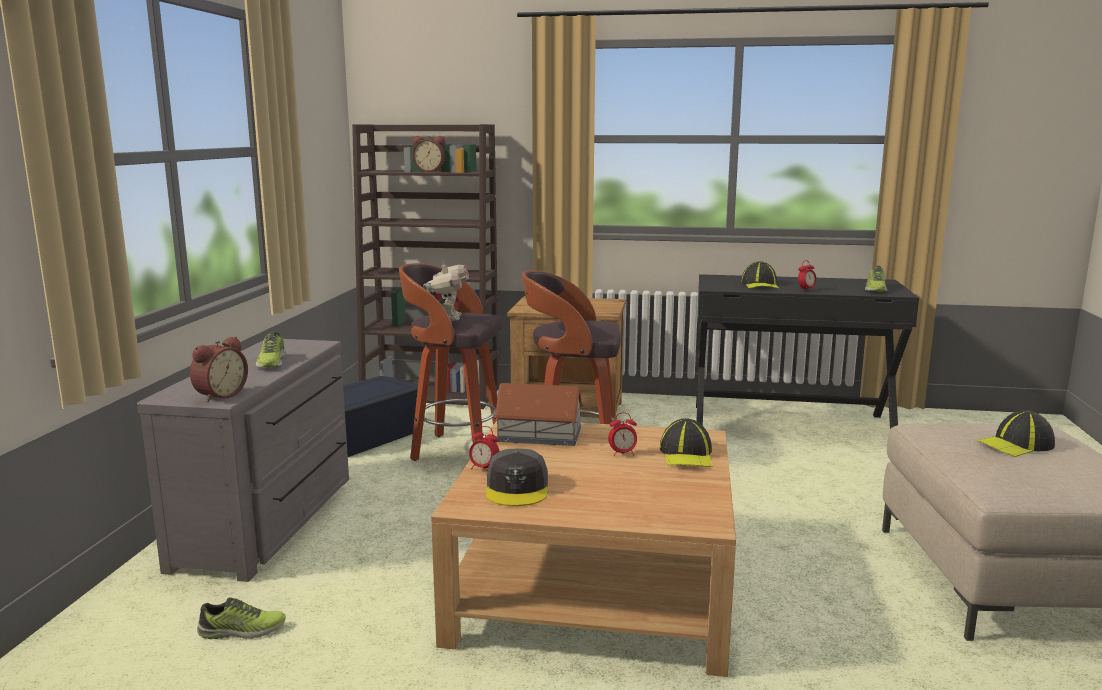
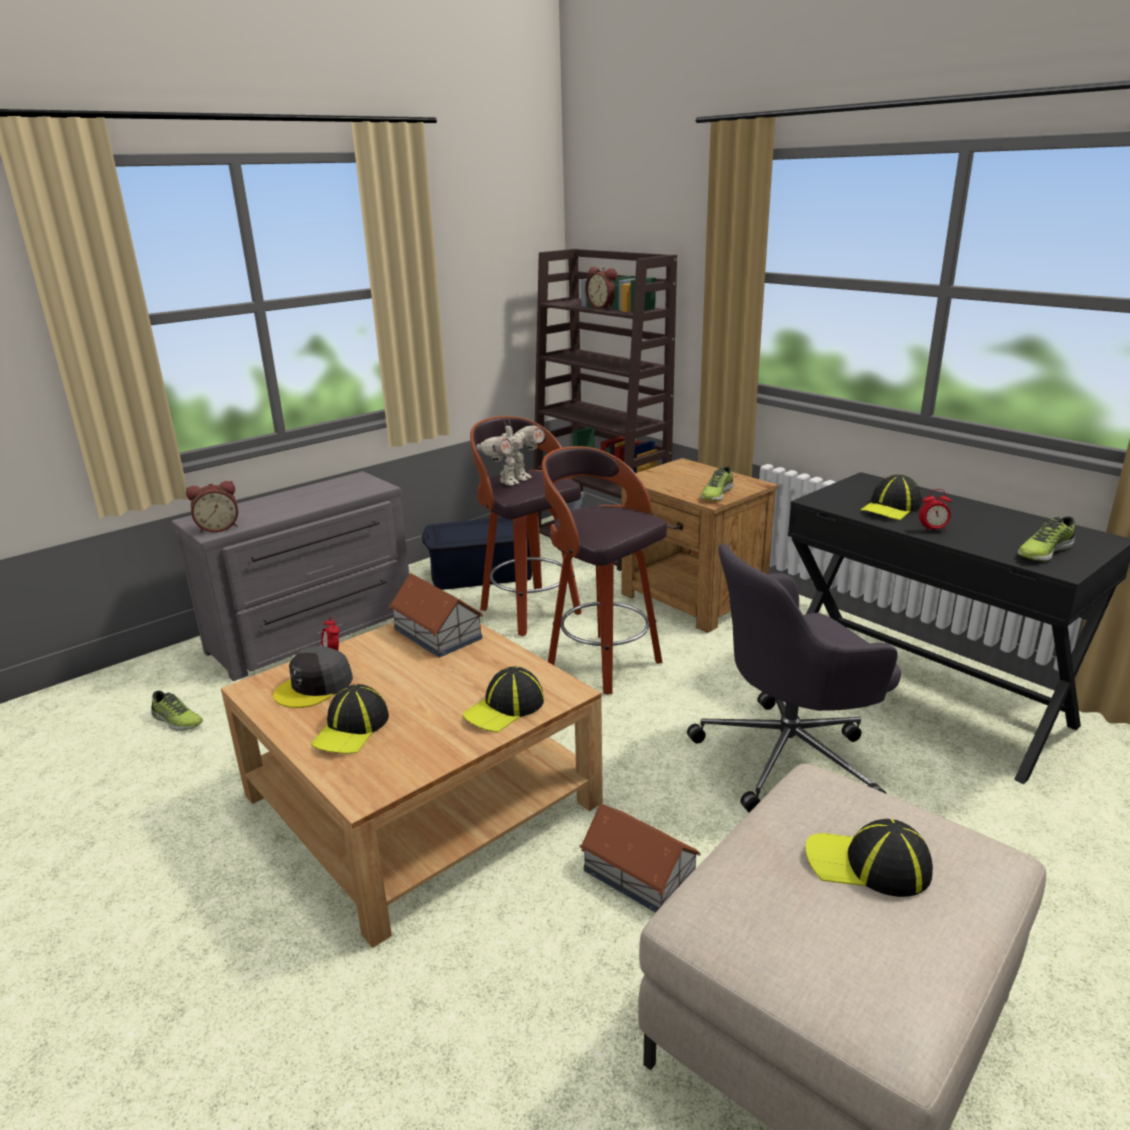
camera: 40 degrees right, 10 degrees up
(271, 362) = (311, 500): shoe -> shoe (716, 494)
(609, 499) = (351, 728): none -> cap
(623, 453) = (457, 683): alarm clock -> none
(777, 474) = (790, 756): none -> grey office chair
(807, 561) = (640, 875): none -> toy house

